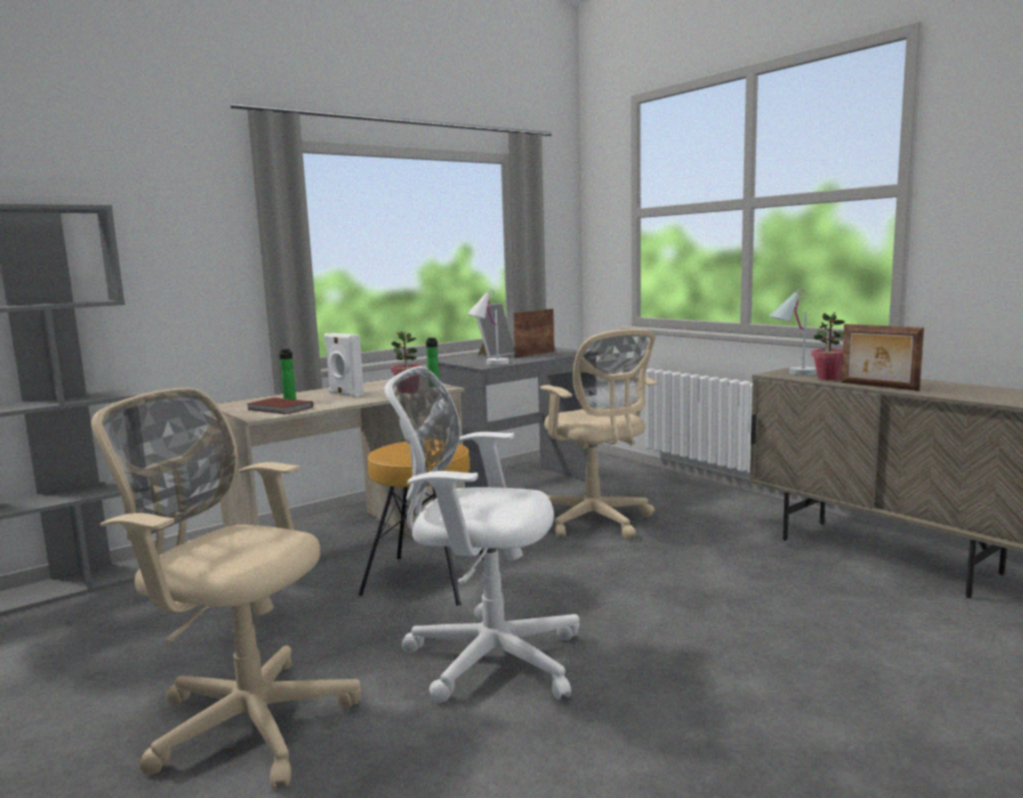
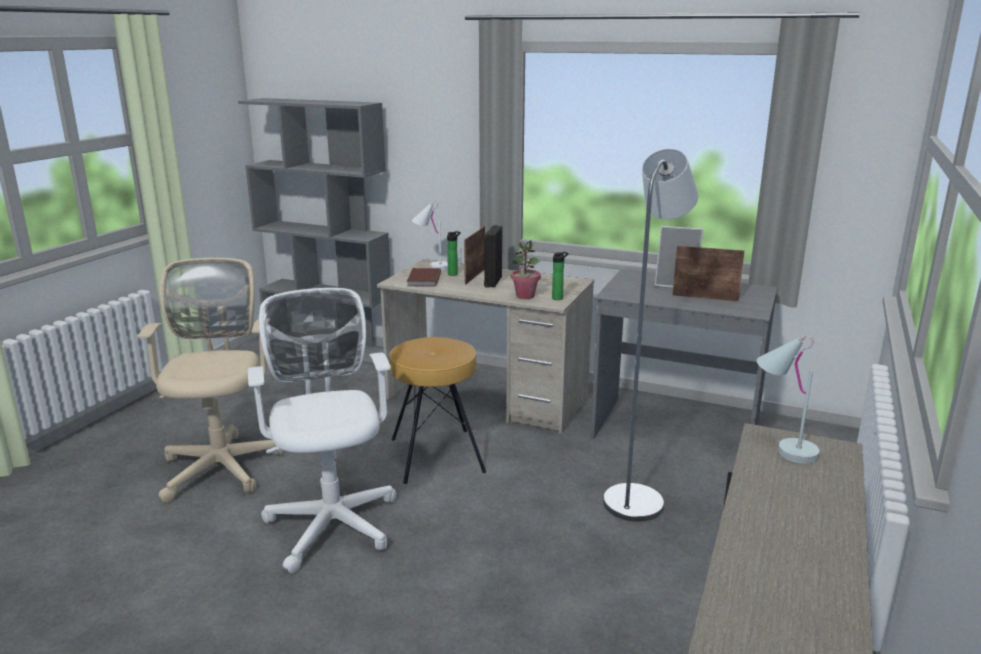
camera: 60 degrees right, 10 degrees up
(345, 394) = (492, 281): white speaker -> black speaker
(489, 364) = (620, 294): white table lamp -> white table lamp (431, 266)
(596, 521) = (637, 498): beige office chair -> grey floor lamp
(828, 378) = (773, 475): potted plant -> none
(878, 386) = (746, 515): picture frame -> picture frame (474, 276)

